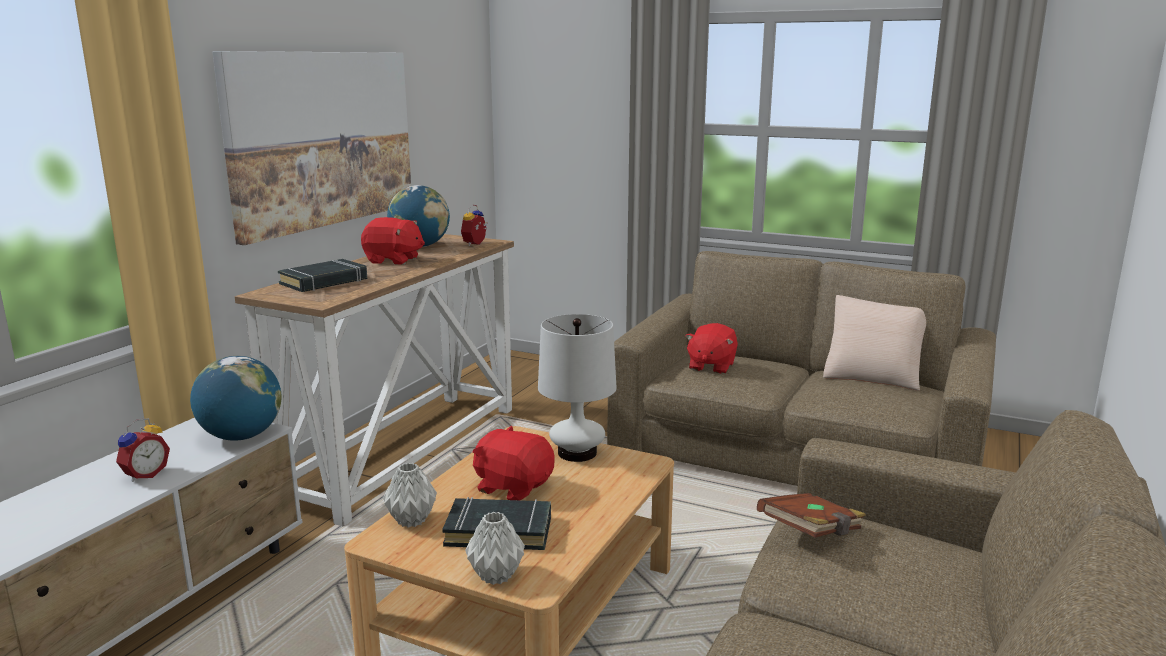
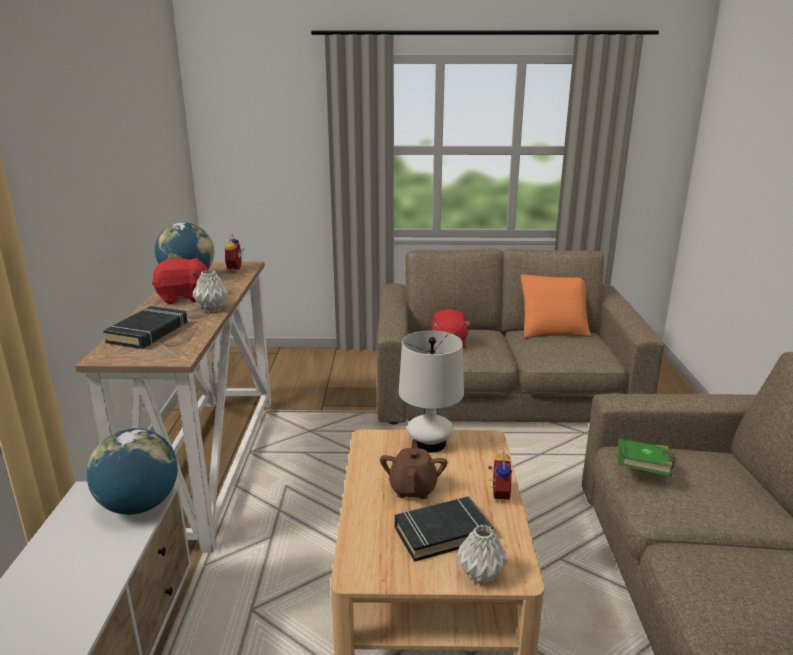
camera: 25 degrees left, 5 degrees up
(144, 475) = (79, 577): alarm clock -> alarm clock (497, 495)
(323, 139) = (93, 189): picture -> none
(410, 521) = (363, 545): grey vase -> grey vase (211, 309)
(513, 487) = (413, 488): red plush toy -> brown teapot
(811, 534) = (643, 470): brown book -> green book
(872, 376) = (553, 330): beige pillow -> orange pillow

